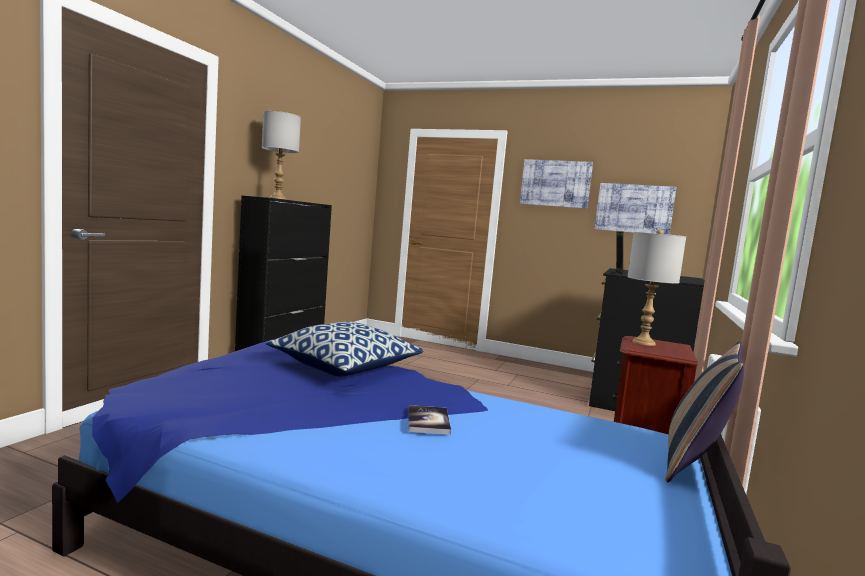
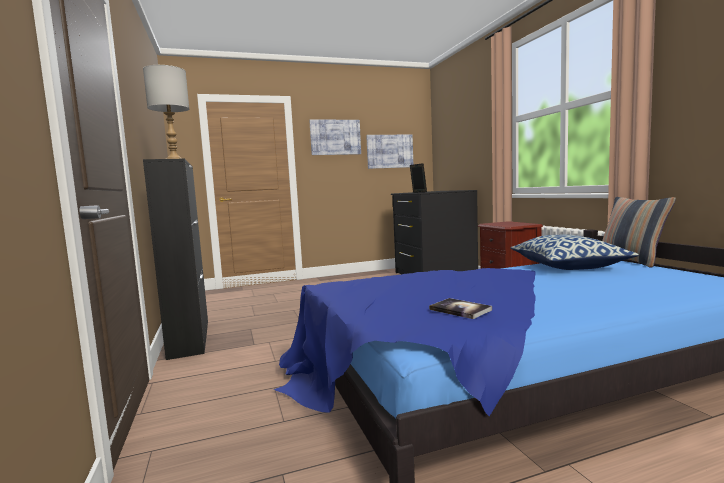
camera: 40 degrees left, 0 degrees up
(345, 367) = (420, 279): pillow -> pillow (568, 266)
(428, 421) = (544, 281): book -> book (460, 310)
(643, 342) = (498, 224): grey table lamp -> none

